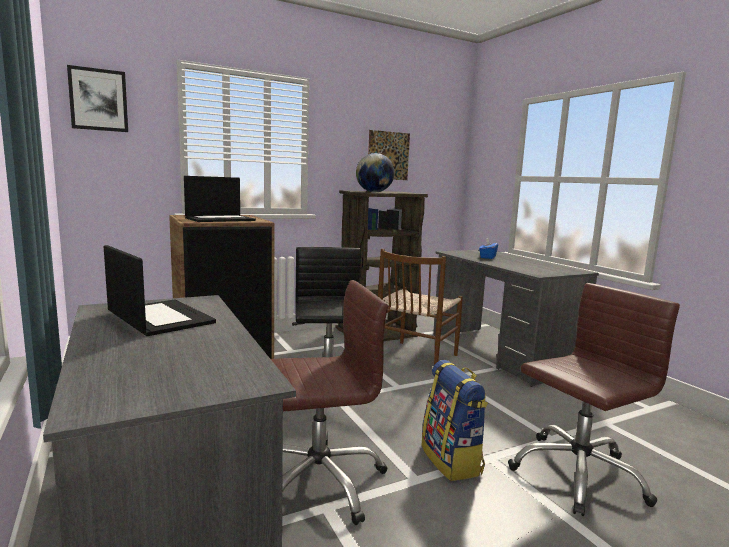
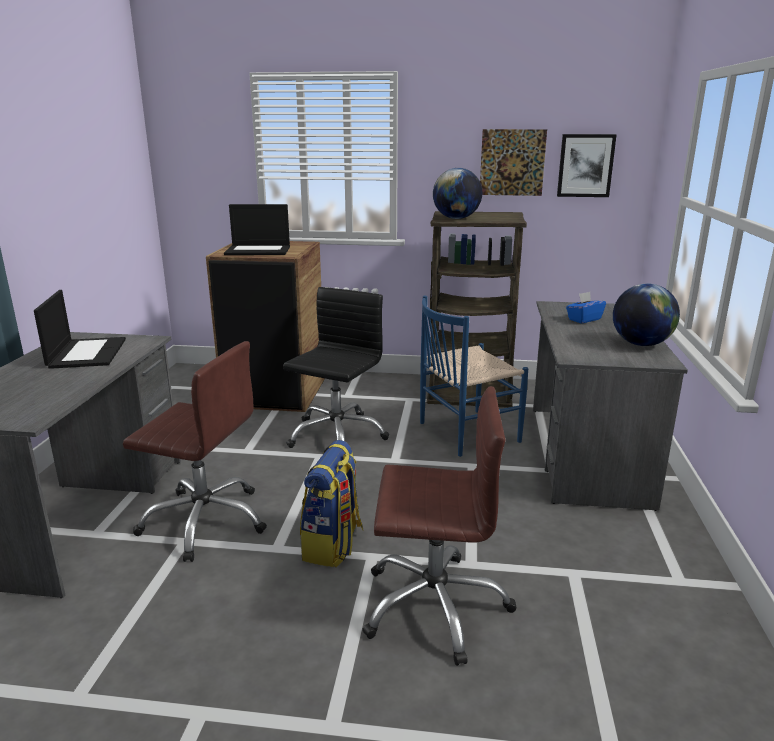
camera: 35 degrees right, 10 degrees up
(98, 100) = (183, 124): picture -> picture (585, 165)
(415, 358) = (465, 433): brown chair -> blue chair
(547, 265) = (641, 344): none -> globe

